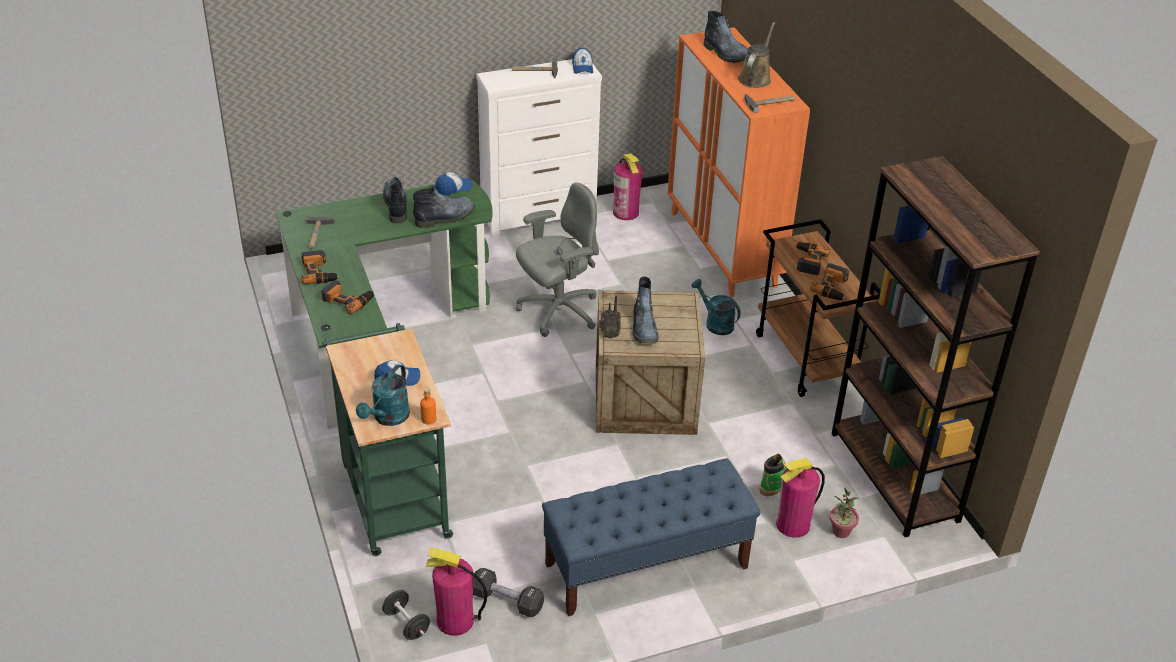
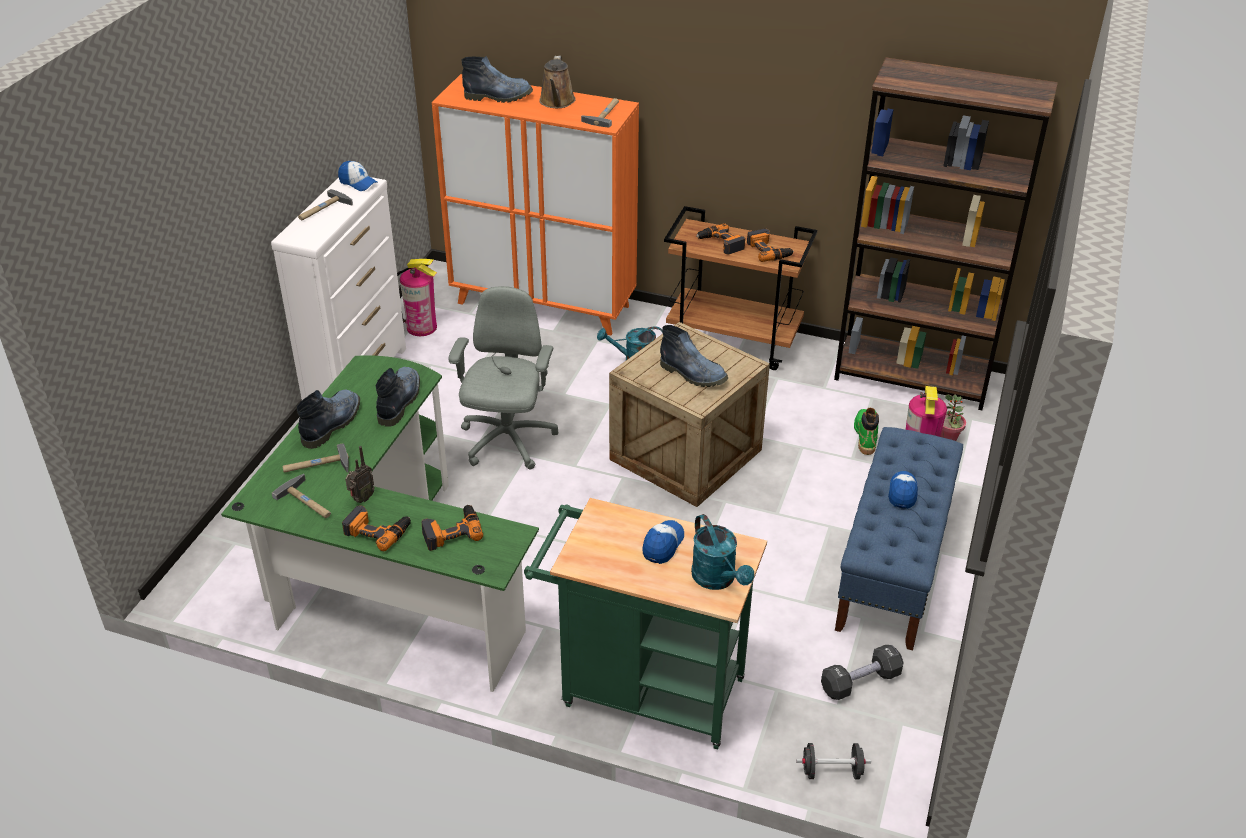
camera: 50 degrees left, 0 degrees up
(350, 221) = (316, 466): none -> hammer
(395, 205) = (332, 423): boot -> boot turned 90 degrees clockwise
(428, 419) = (747, 552): orange bottle -> none
(453, 188) = (358, 373): cap -> cap (902, 492)
(455, 621) = (856, 732): fire extinguisher -> none
(609, 335) = (681, 399): radio -> radio (361, 499)
(755, 78) = (557, 102): brown watering can -> brown watering can turned 150 degrees counterclockwise

